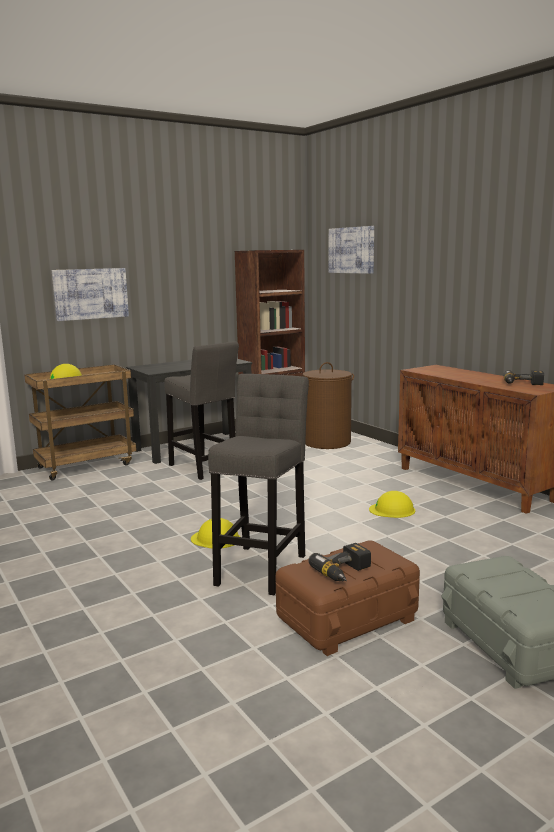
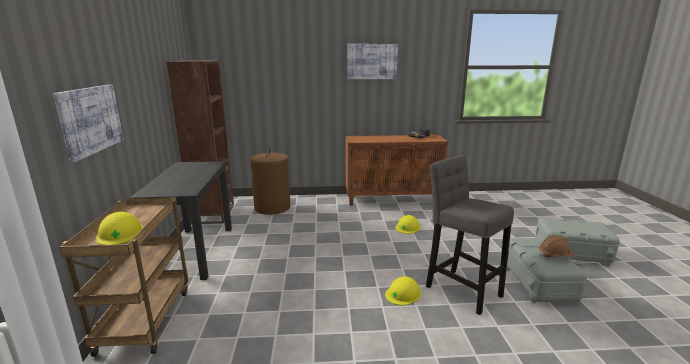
camera: 60 degrees left, 5 degrees up
(204, 468) = (255, 261): grey stool -> none
(345, 572) = (554, 256): power drill -> brown hard hat
(347, 619) = (539, 283): brown storage box -> grey storage box
(351, 250) = (252, 61): picture -> picture (371, 61)

